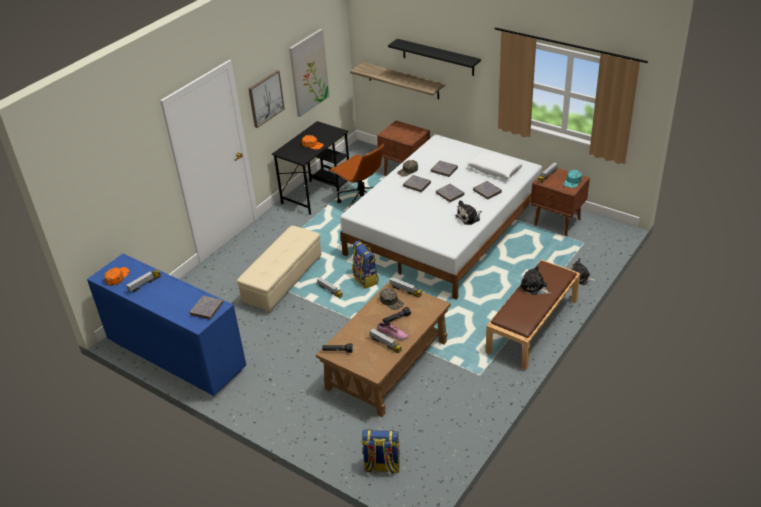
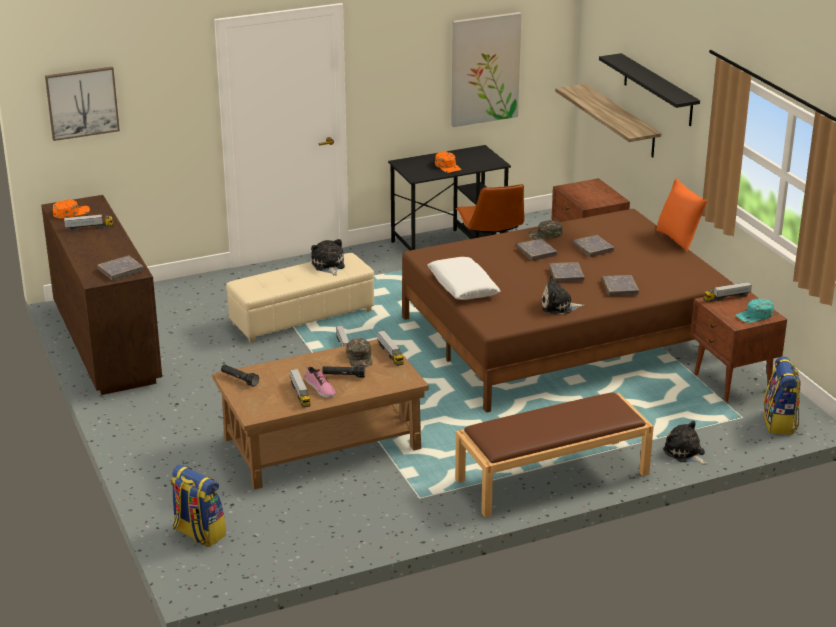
camera: 30 degrees right, 10 degrees down
(176, 355) = (106, 344): blue dresser -> brown dresser
(265, 98) = (395, 79): picture -> picture (82, 102)
(366, 279) = (400, 351): backpack -> backpack (780, 423)
(444, 230) = (563, 337): white bed -> brown bed
(481, 146) = (678, 239): none -> orange pillow
(494, 169) = (662, 269): white pillow -> white pillow (462, 286)
(534, 287) = (564, 414): plush toy -> plush toy (328, 265)

